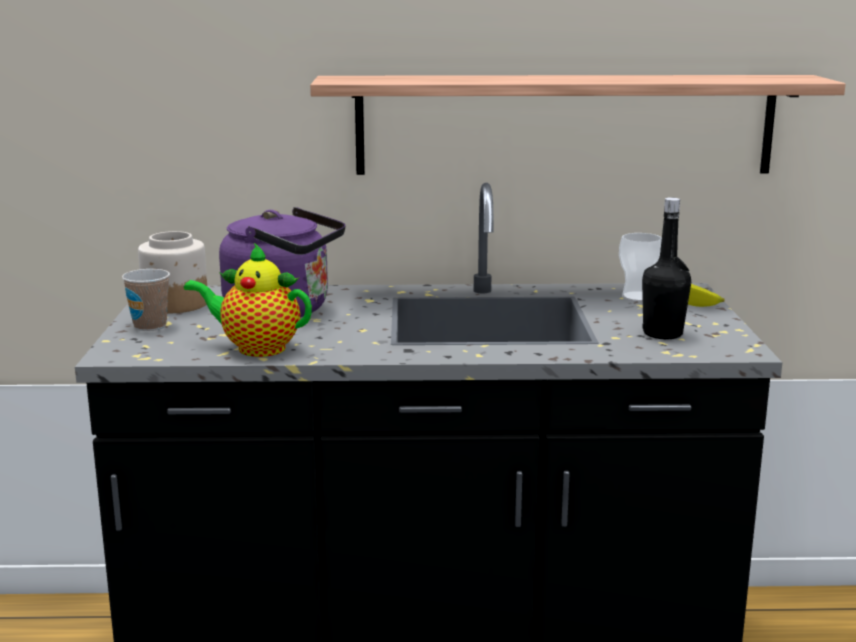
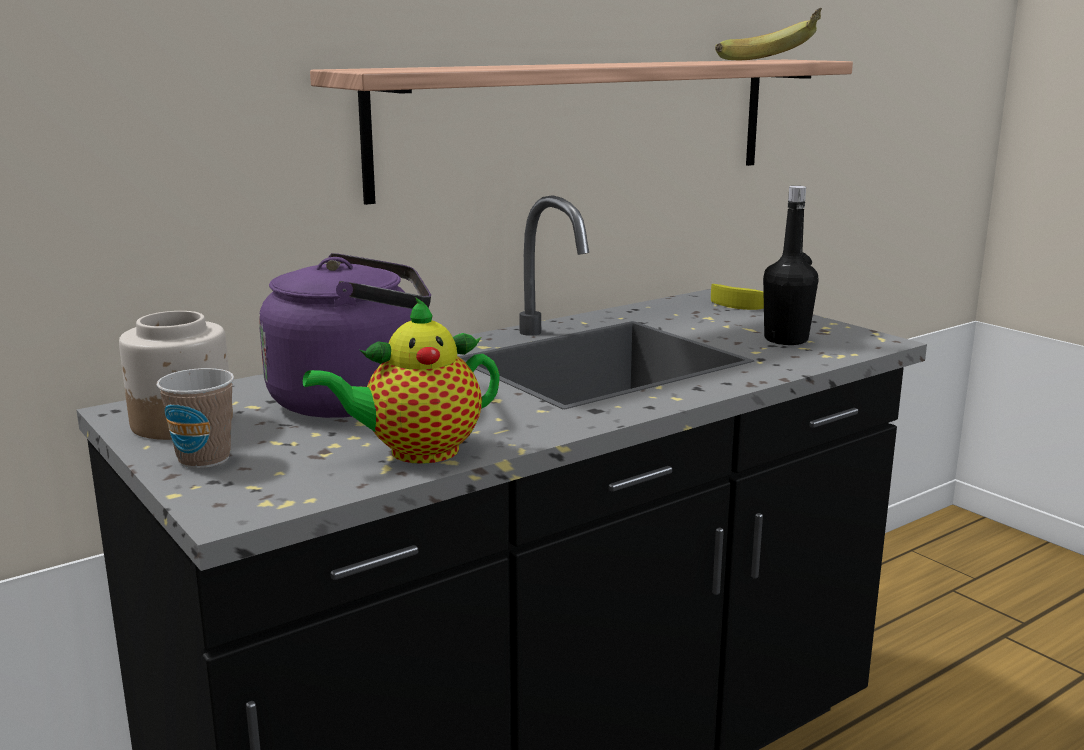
camera: 35 degrees left, 0 degrees up
(638, 297) = (689, 311): cup -> none
(750, 79) = (770, 61): none -> banana

